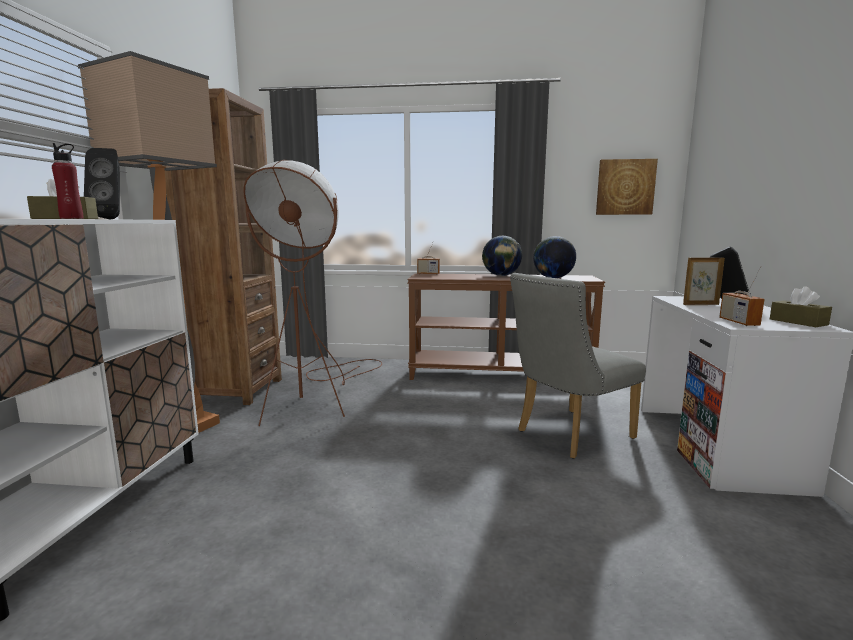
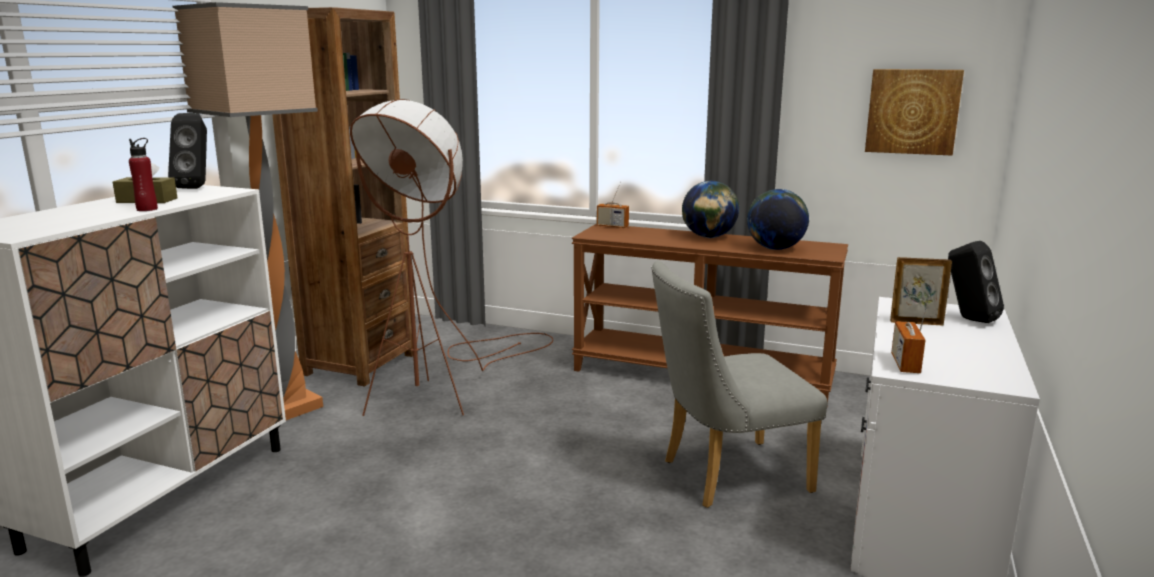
camera: 15 degrees right, 5 degrees up
(798, 322) = (993, 371): brown tissue box -> none

